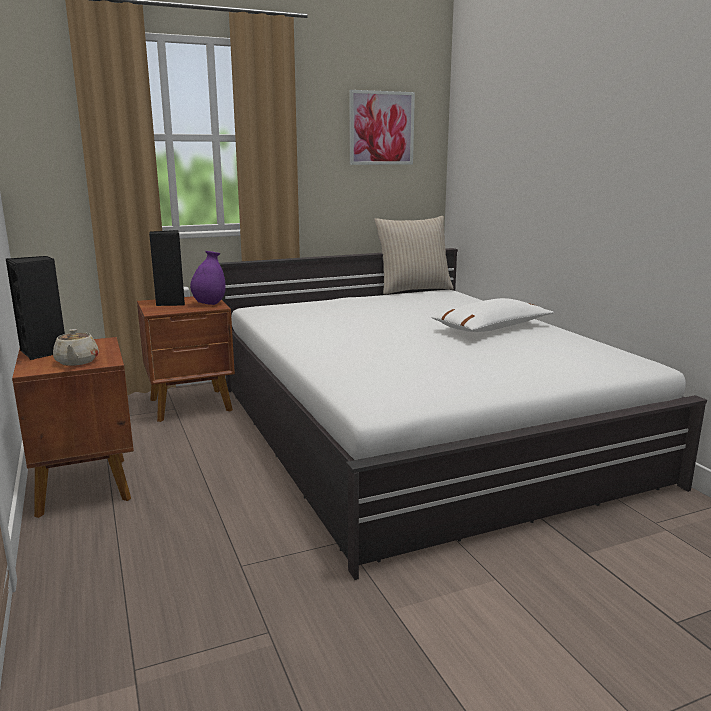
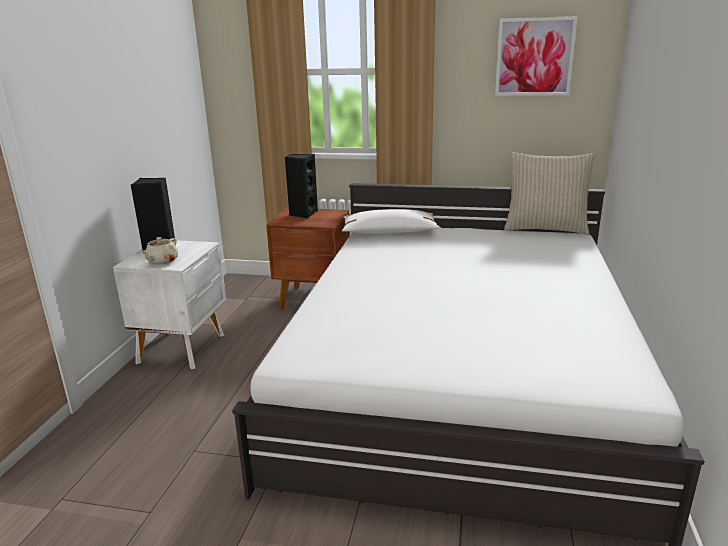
camera: 35 degrees right, 5 degrees up
(85, 485) = (183, 348): brown nightstand -> white nightstand
(209, 304) = (326, 220): purple vase -> none
(491, 328) = (542, 295): white pillow -> white pillow (389, 232)

